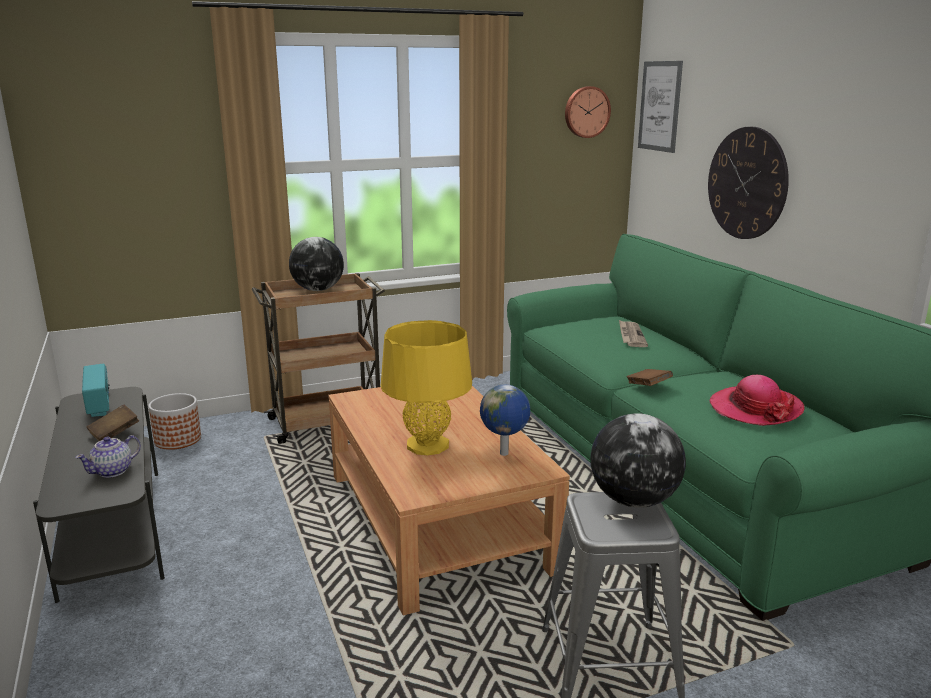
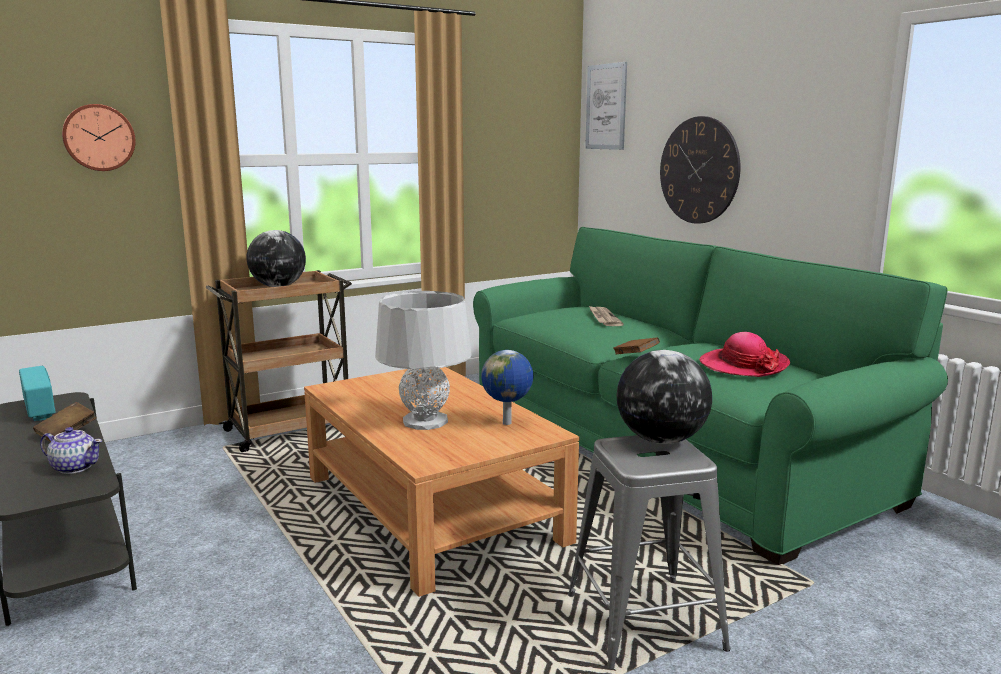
camera: 10 degrees left, 5 degrees down
(113, 471) = (75, 467): teapot -> teapot turned 105 degrees counterclockwise
(178, 439) = (123, 456): planter -> none
(427, 445) = (425, 421): yellow table lamp -> grey table lamp
(586, 112) = (535, 113): wall clock -> wall clock (99, 137)

